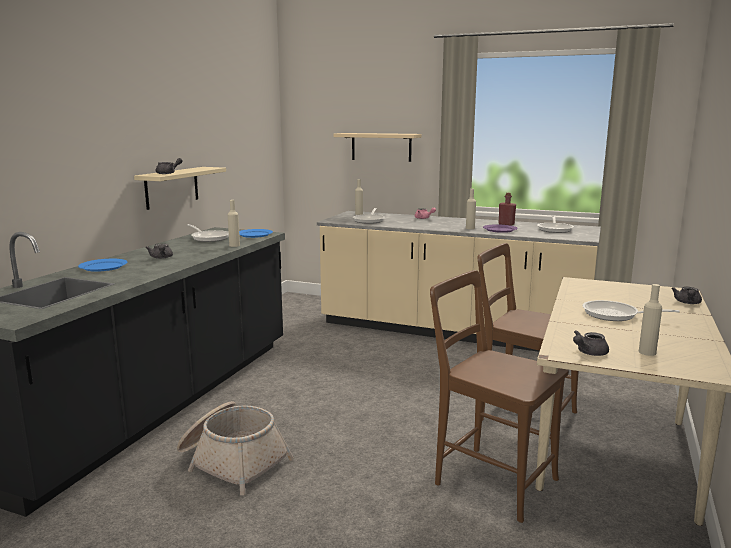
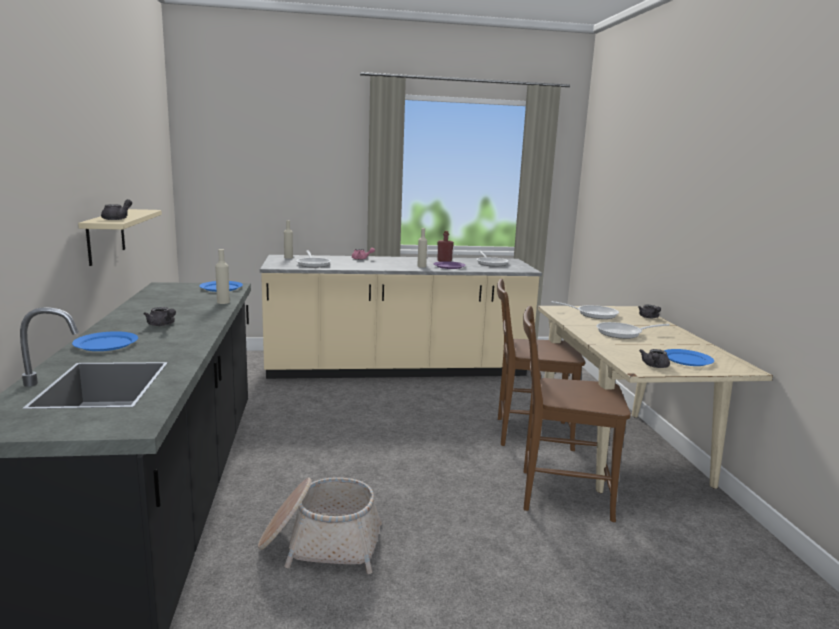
camera: 30 degrees left, 0 degrees up
(209, 238) = (173, 295): frying pan -> frying pan (593, 314)
(381, 147) = (299, 185): beige shelf -> none
(647, 352) = (686, 360): beige bottle -> blue plate

